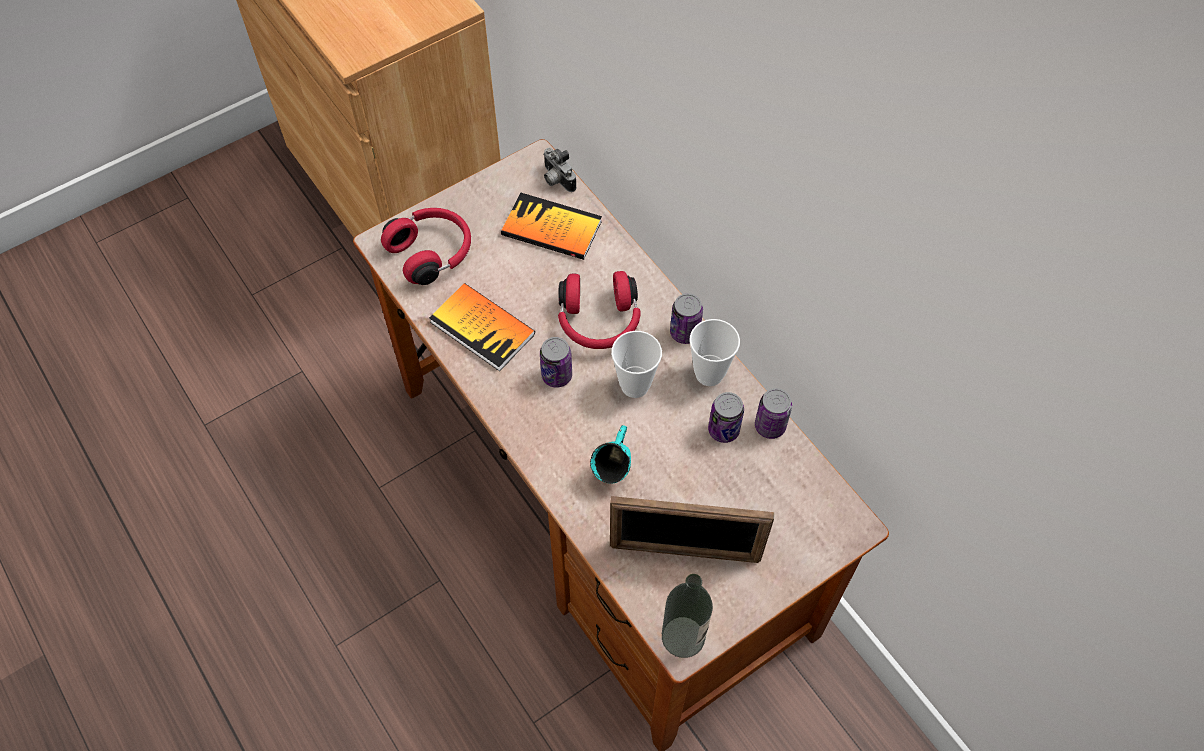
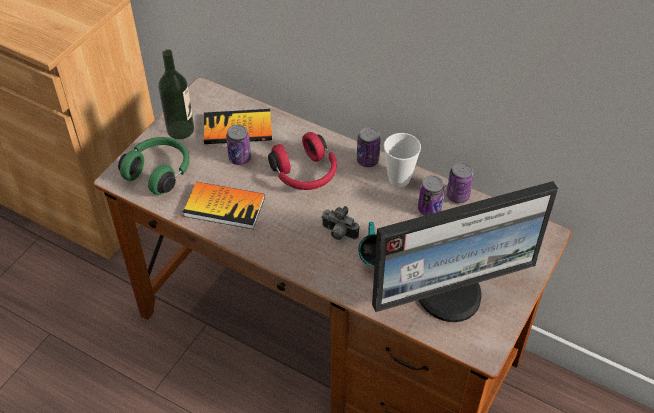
camera: 25 degrees left, 10 degrees down
(432, 253) = (159, 172): red headphones -> green headphones
(556, 180) = (223, 98): camera -> camera (338, 234)
(556, 375) = (296, 217): can -> can (240, 158)
(635, 385) = (353, 204): cup -> none
(683, 637) = (481, 346): bottle -> bottle (180, 130)
(685, 552) = (449, 293): picture frame -> monitor

